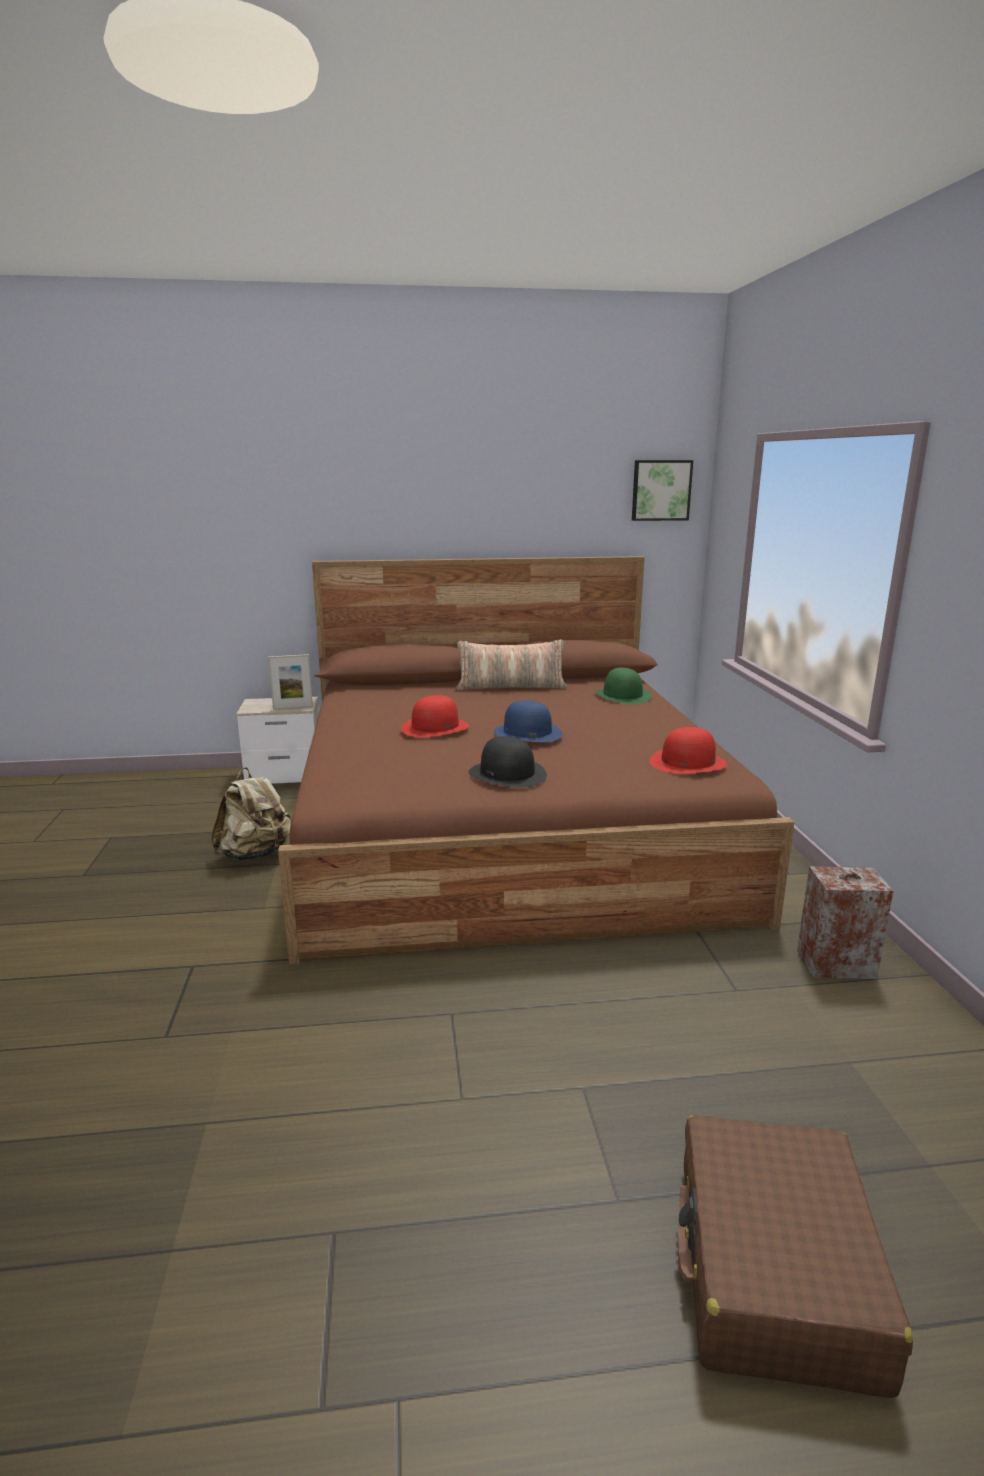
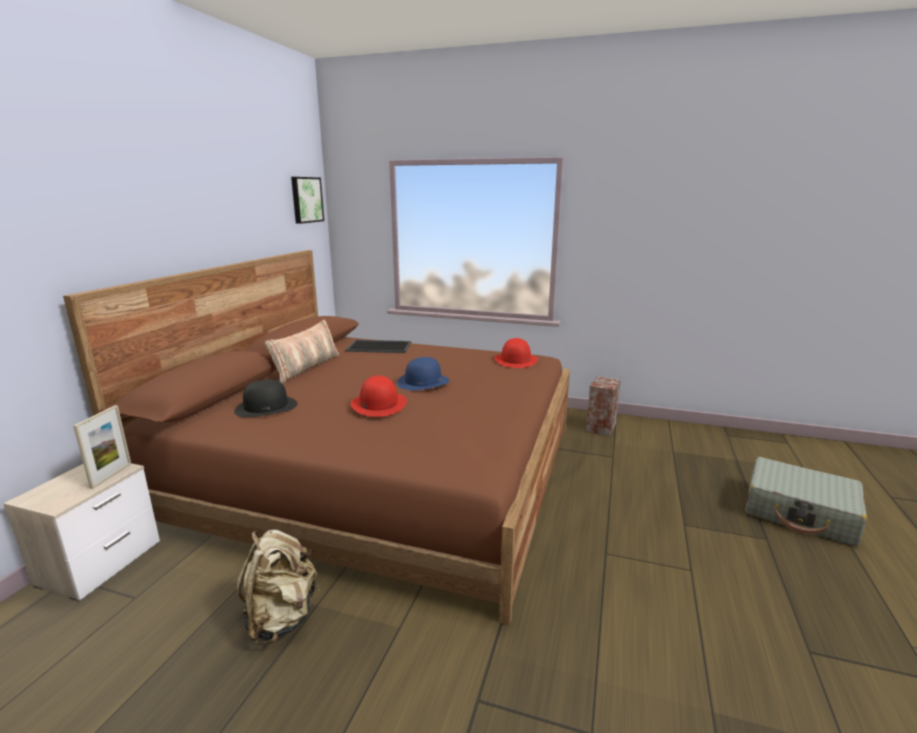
camera: 65 degrees left, 0 degrees up
(507, 774) = (495, 402): black hat -> black hat (266, 407)
(623, 695) = (380, 346): green hat -> tray
(774, 1270) = (800, 513): brown suitcase -> grey suitcase

